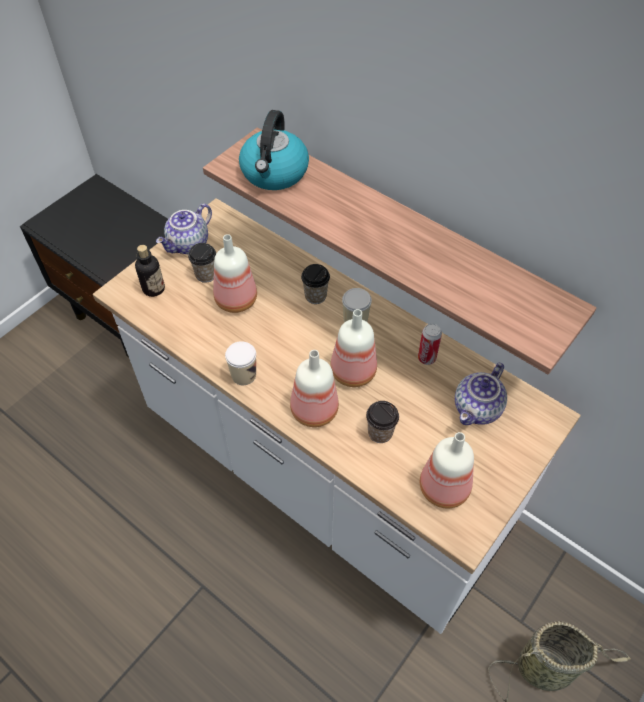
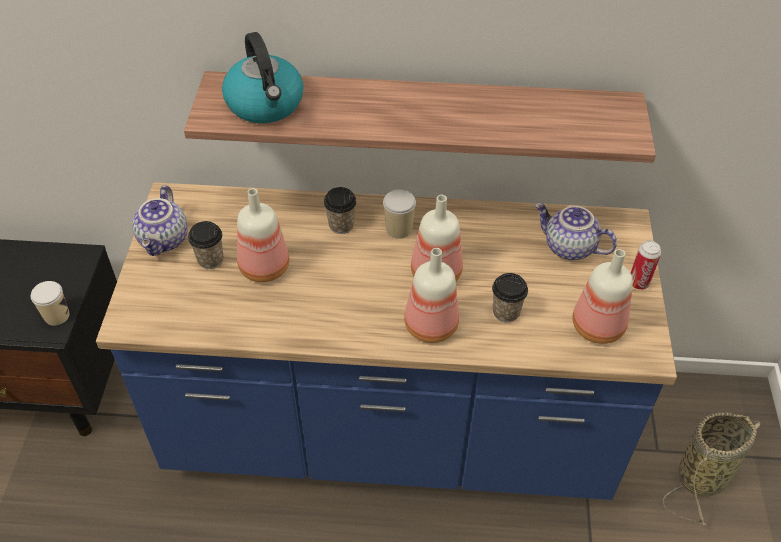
camera: 35 degrees left, 5 degrees down
(153, 289) = (164, 301): bottle -> none
(244, 375) = (335, 332): cup -> cup (57, 316)
(322, 474) = (389, 431): white counter -> blue counter
(426, 358) = (489, 228): can -> can (638, 283)
(478, 409) = (568, 248): teapot -> teapot turned 120 degrees clockwise

